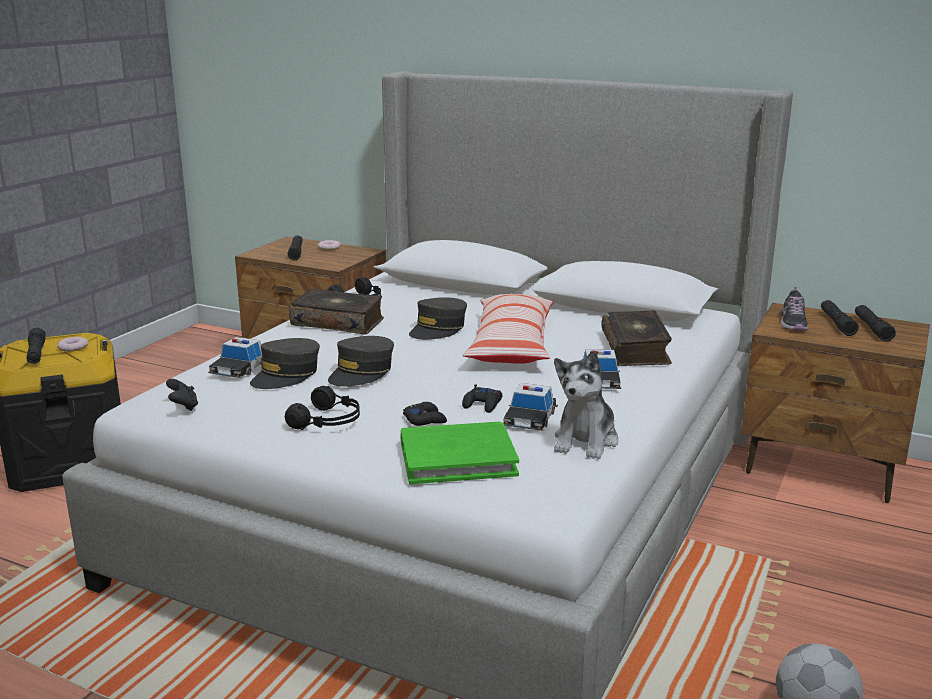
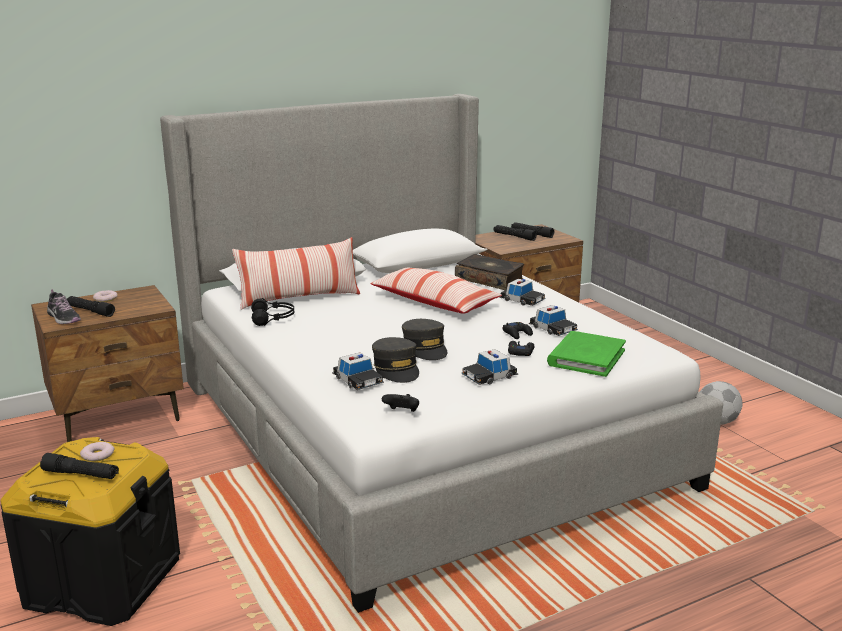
camera: 55 degrees left, 0 degrees up
(328, 421) = (489, 376): black headphones -> toy car
(338, 322) = (308, 334): book -> none
(425, 295) = (299, 299): none -> pillow
(438, 329) = (376, 312): grey cap -> none
(586, 441) = (597, 326): plush toy -> none
(793, 323) = (499, 243): shoe -> shoe (63, 318)

